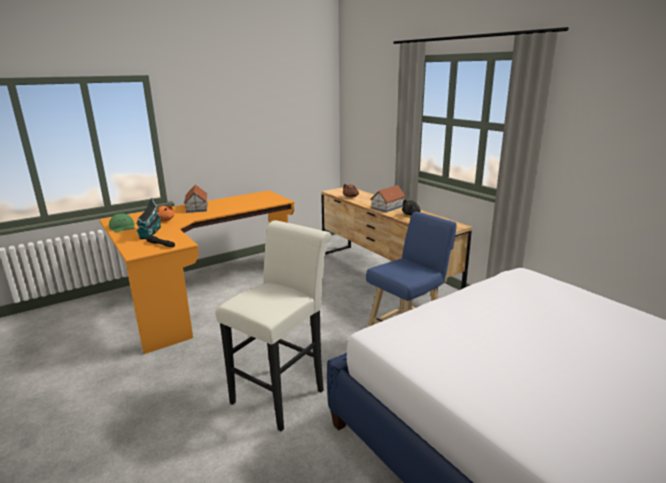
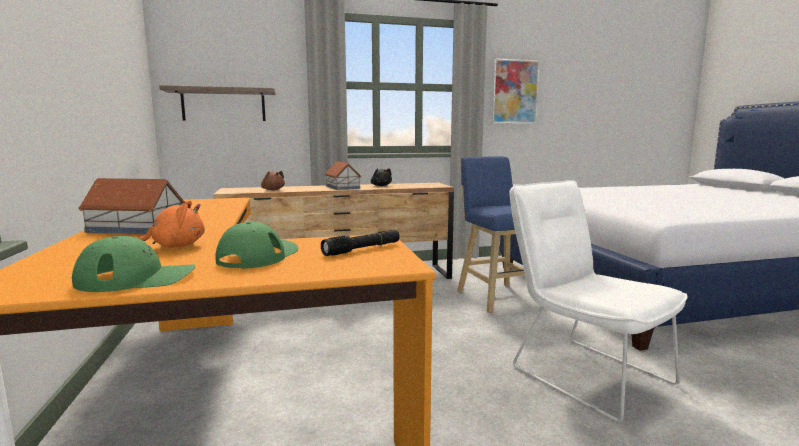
camera: 70 degrees left, 10 degrees down
(150, 233) = (258, 256): toy house -> green cap
(282, 393) = (582, 371): white stool -> white chair
(364, 129) = (224, 105): none -> shelf
(595, 140) = (514, 92): none -> picture

